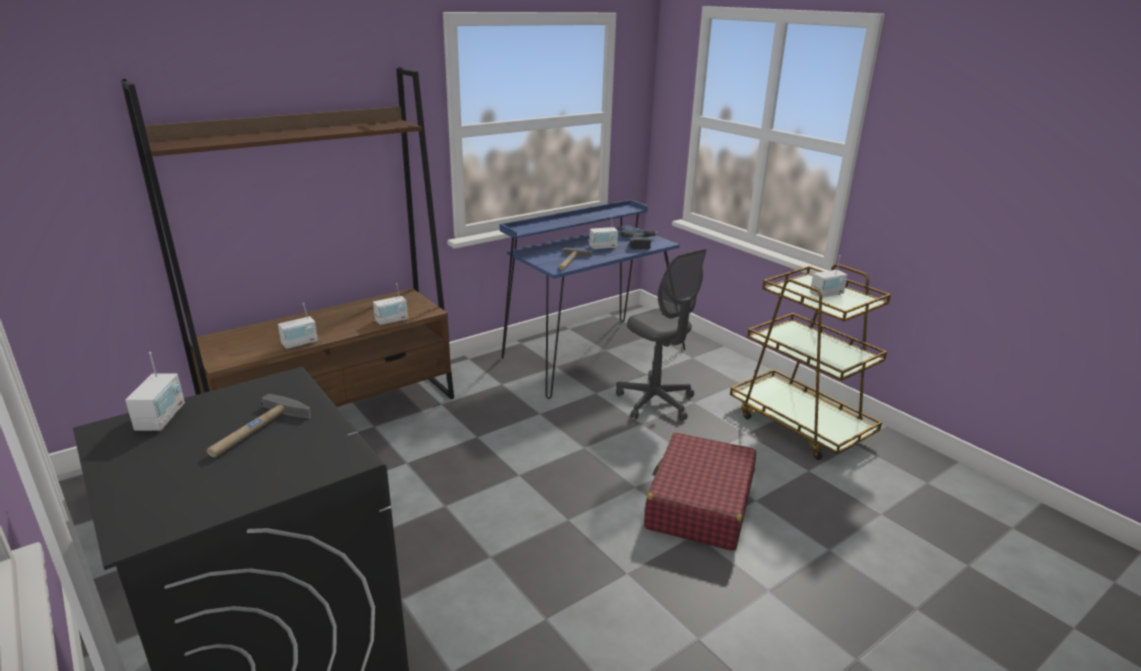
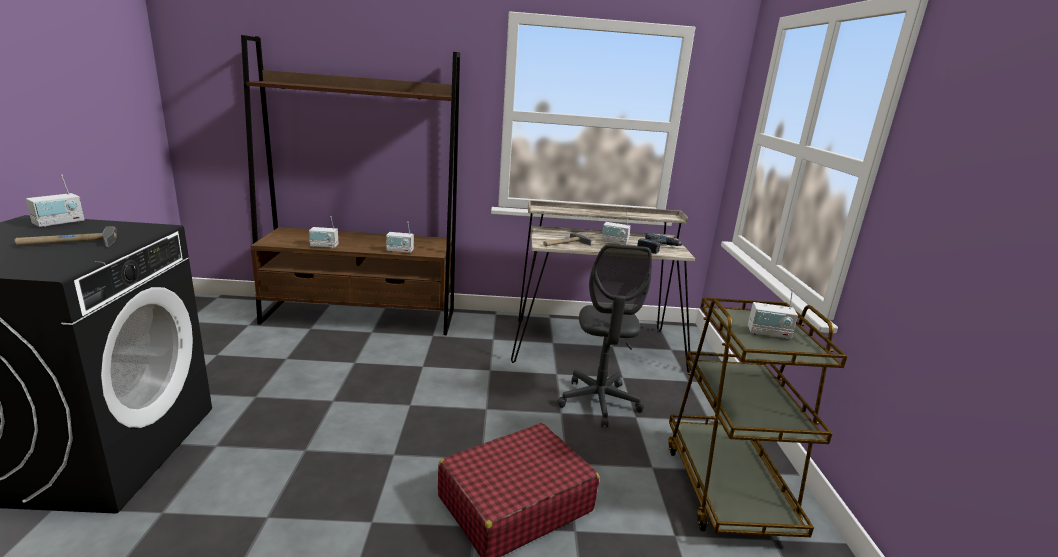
camera: 35 degrees right, 5 degrees down
(590, 353) = (595, 344): blue desk -> beige desk

